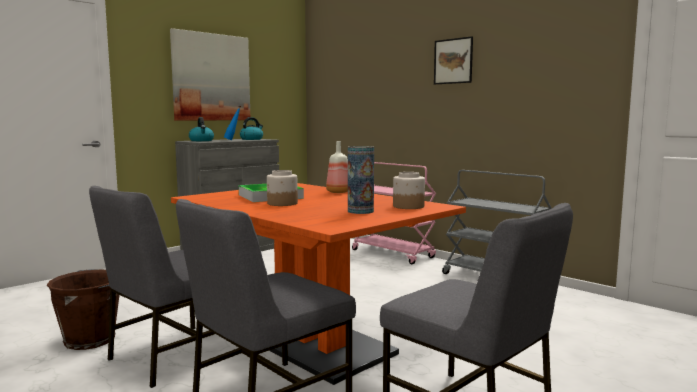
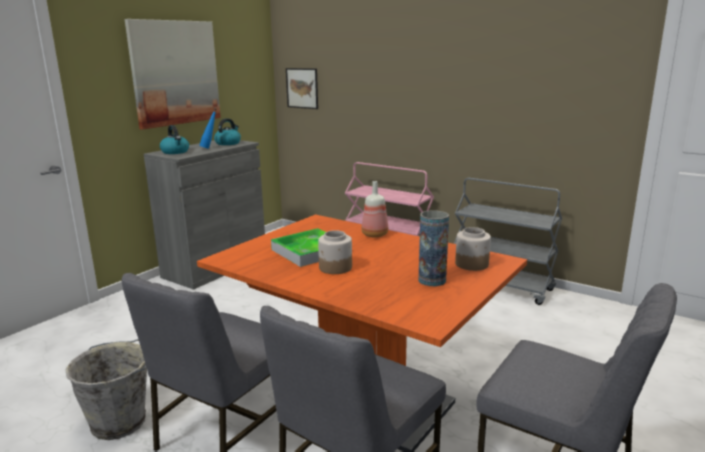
camera: 10 degrees left, 10 degrees up
(92, 339) = (121, 421): brown bucket -> grey bucket
(453, 61) = (455, 57): picture -> picture (302, 88)

